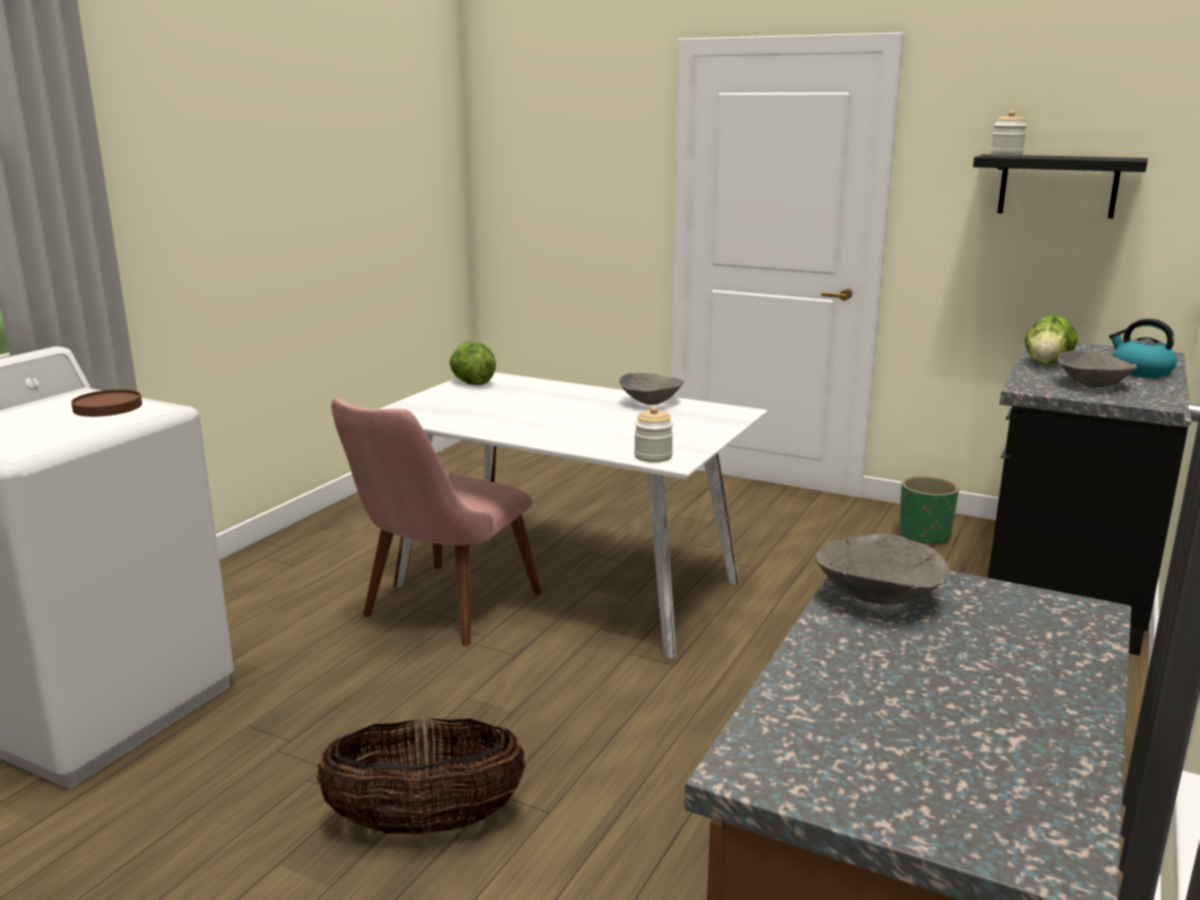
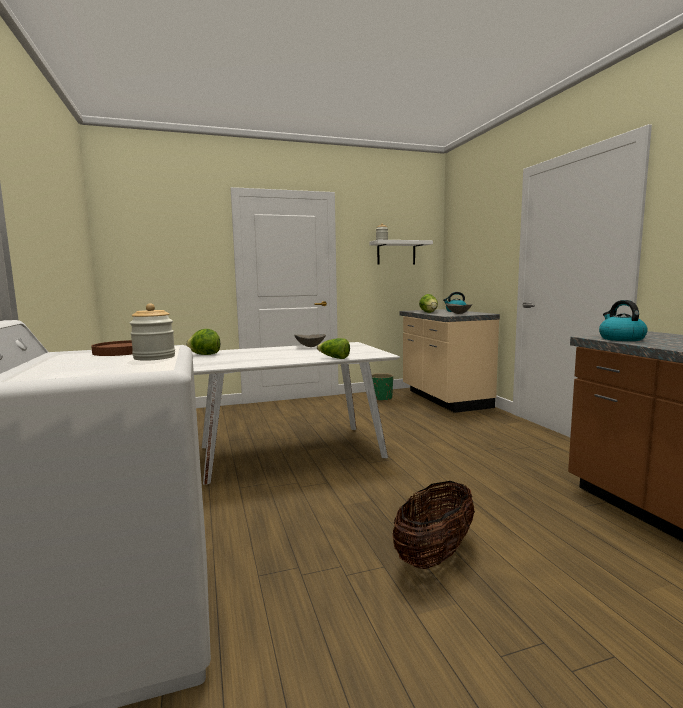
camera: 45 degrees left, 10 degrees down
(439, 613) = (255, 484): pink chair -> none
(583, 445) = (334, 358): none -> lettuce
(653, 456) = (371, 355): jar -> jar (154, 357)
(876, 598) = (620, 339): grey bowl -> kettle
(1058, 186) = (396, 253): black shelf -> white shelf
(1063, 587) = (444, 399): black counter -> beige counter

